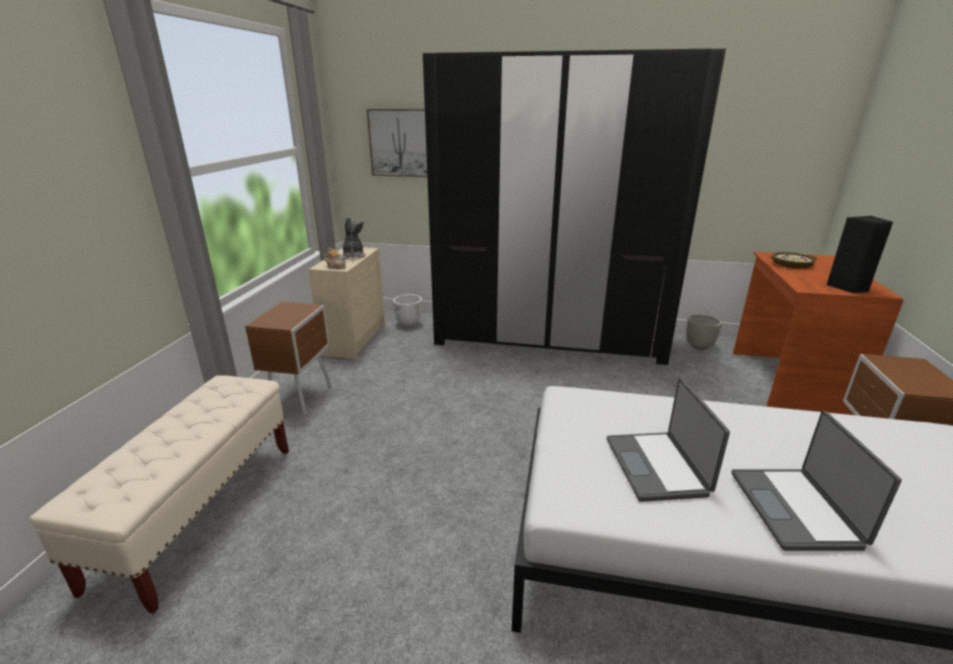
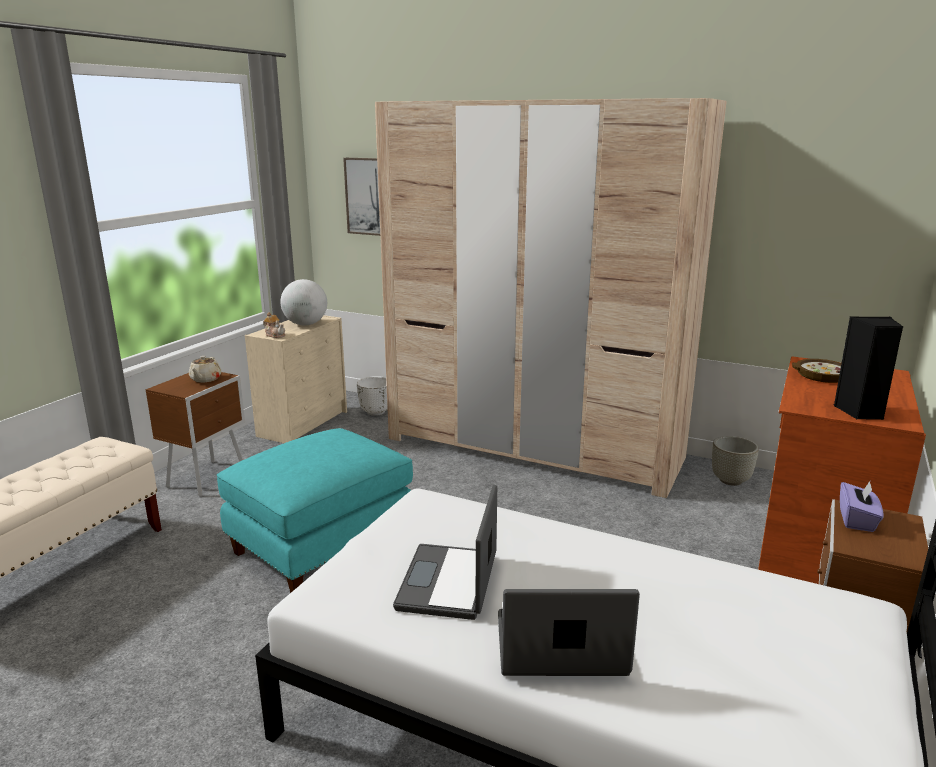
camera: 15 degrees right, 5 degrees down
(295, 311) = (205, 379): none -> beige teapot
(353, 255) = (305, 324): plush toy -> globe
(440, 441) = (322, 544): none -> turquoise ottoman
(549, 338) = (533, 448): black wardrobe -> beige wardrobe
(796, 509) = (560, 648): laptop -> laptop turned 75 degrees clockwise
(892, 367) = (857, 520): none -> purple tissue box

